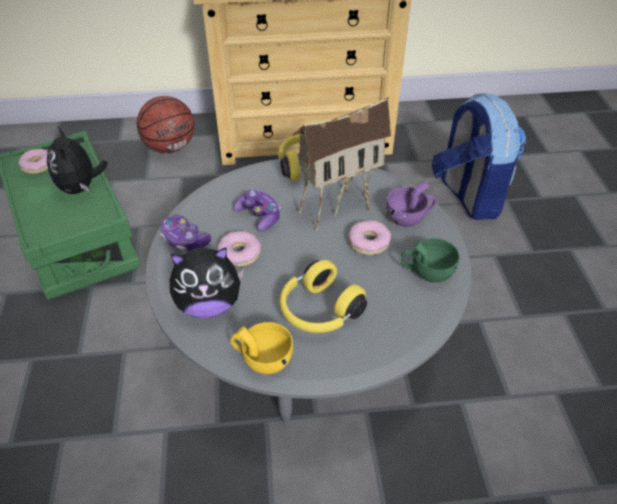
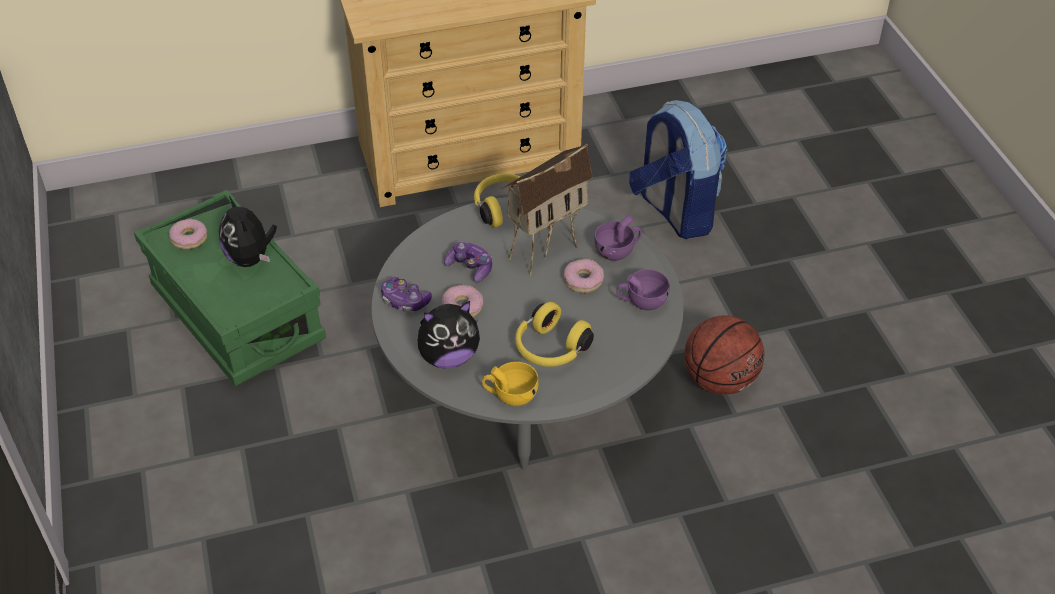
camera: 10 degrees left, 0 degrees up
(170, 147) = (308, 191): basketball -> basketball (720, 380)
(426, 272) = (642, 301): green cup -> purple cup

